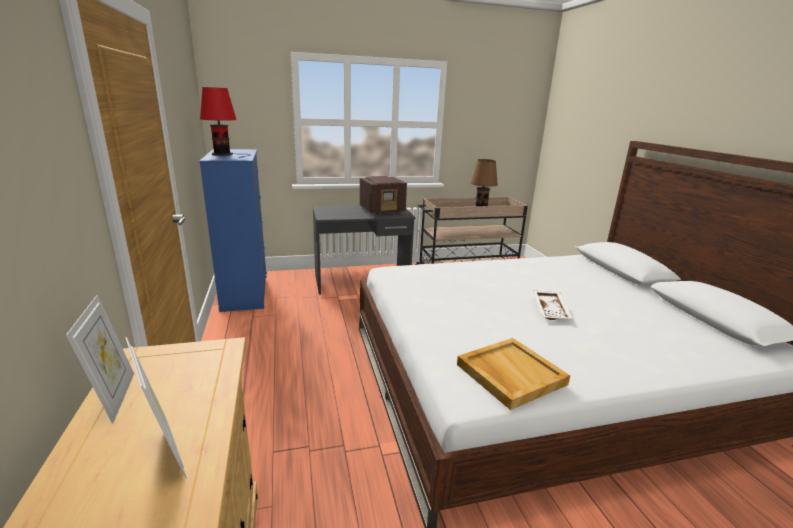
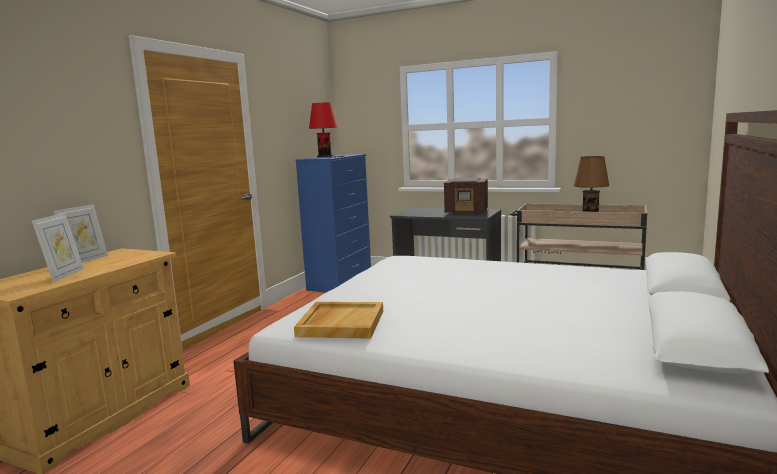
camera: 40 degrees right, 10 degrees down
(551, 310) = (481, 299): white tray -> none

